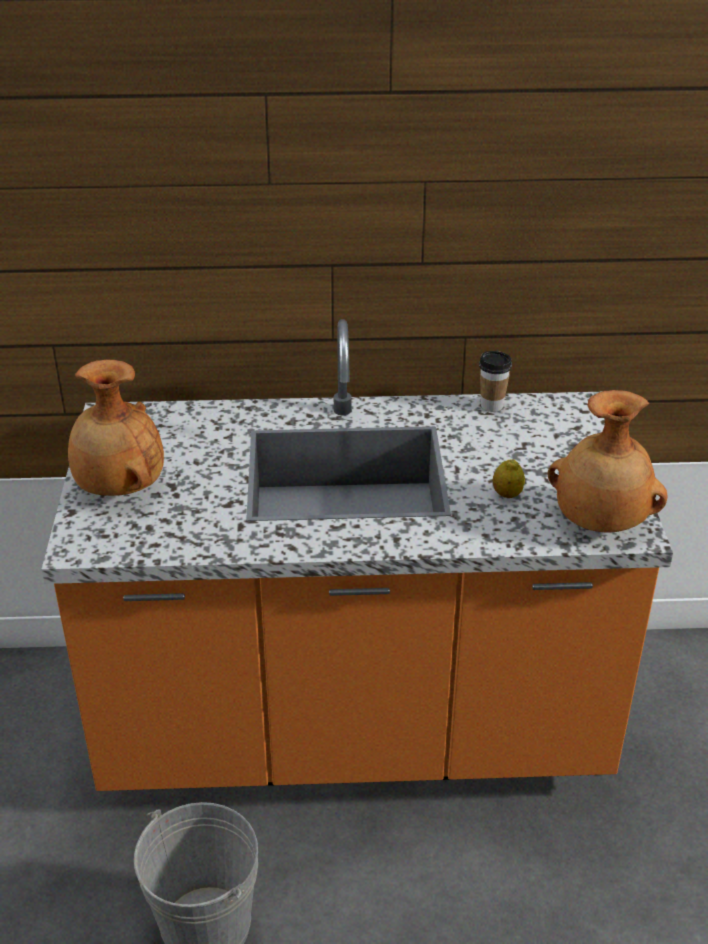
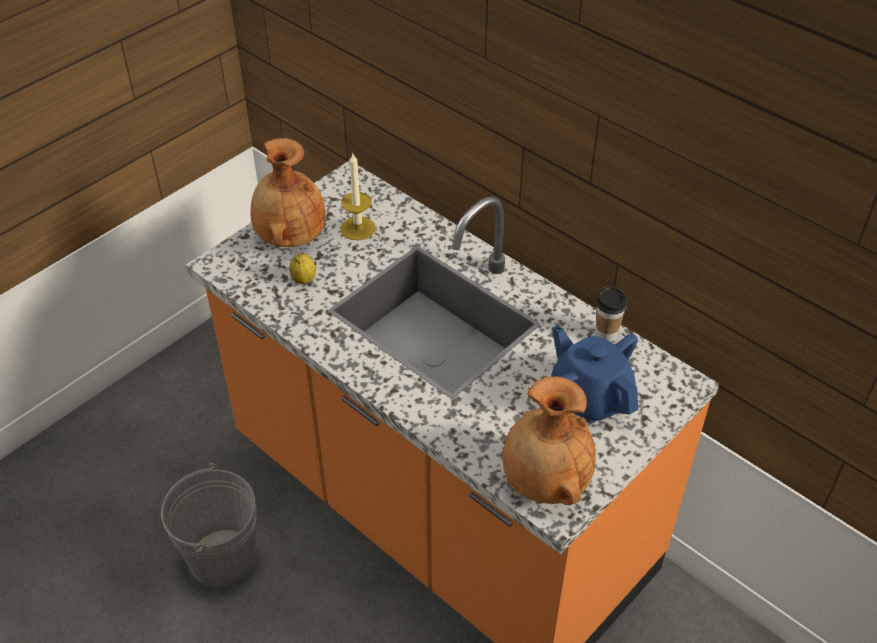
camera: 45 degrees right, 10 degrees up
(177, 447) = (358, 228): none -> candle
(507, 494) = (511, 411): lemon -> lemon (304, 280)
(544, 450) = (590, 397): none -> blue teapot

